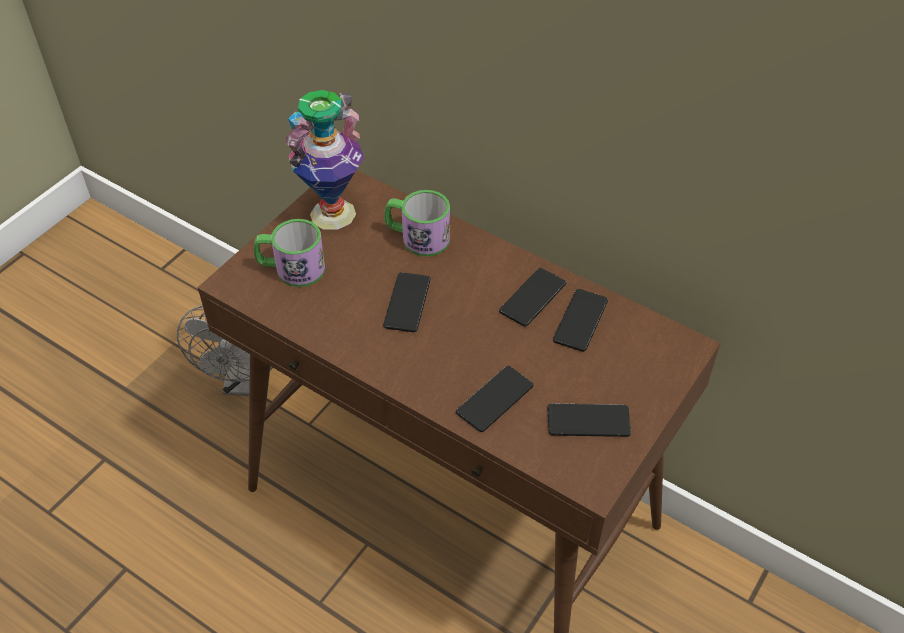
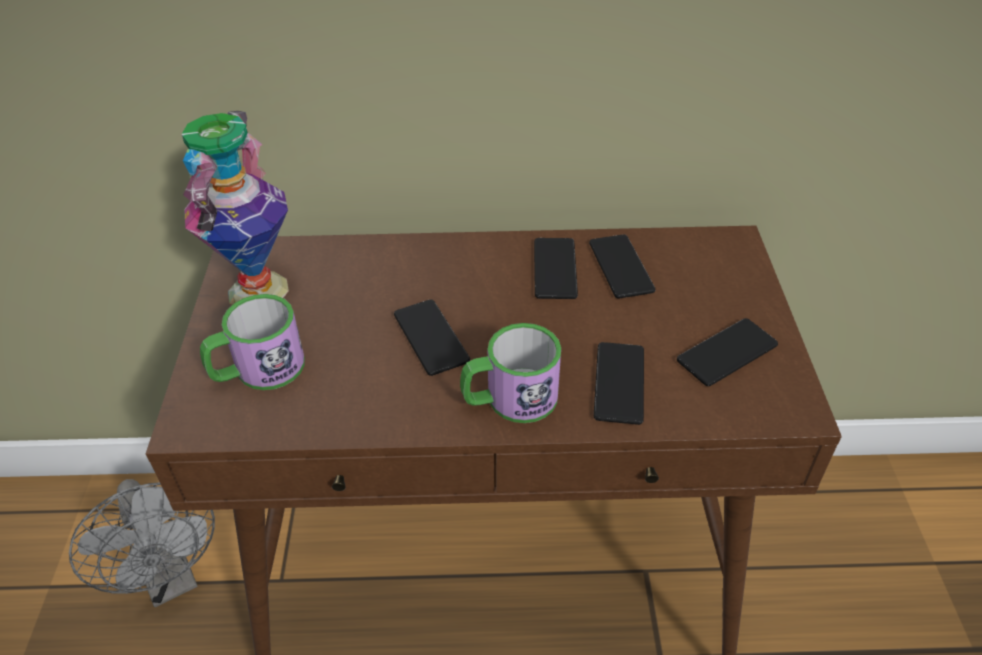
camera: 35 degrees left, 5 degrees down
(417, 237) = (379, 270): mug -> mug (509, 399)

